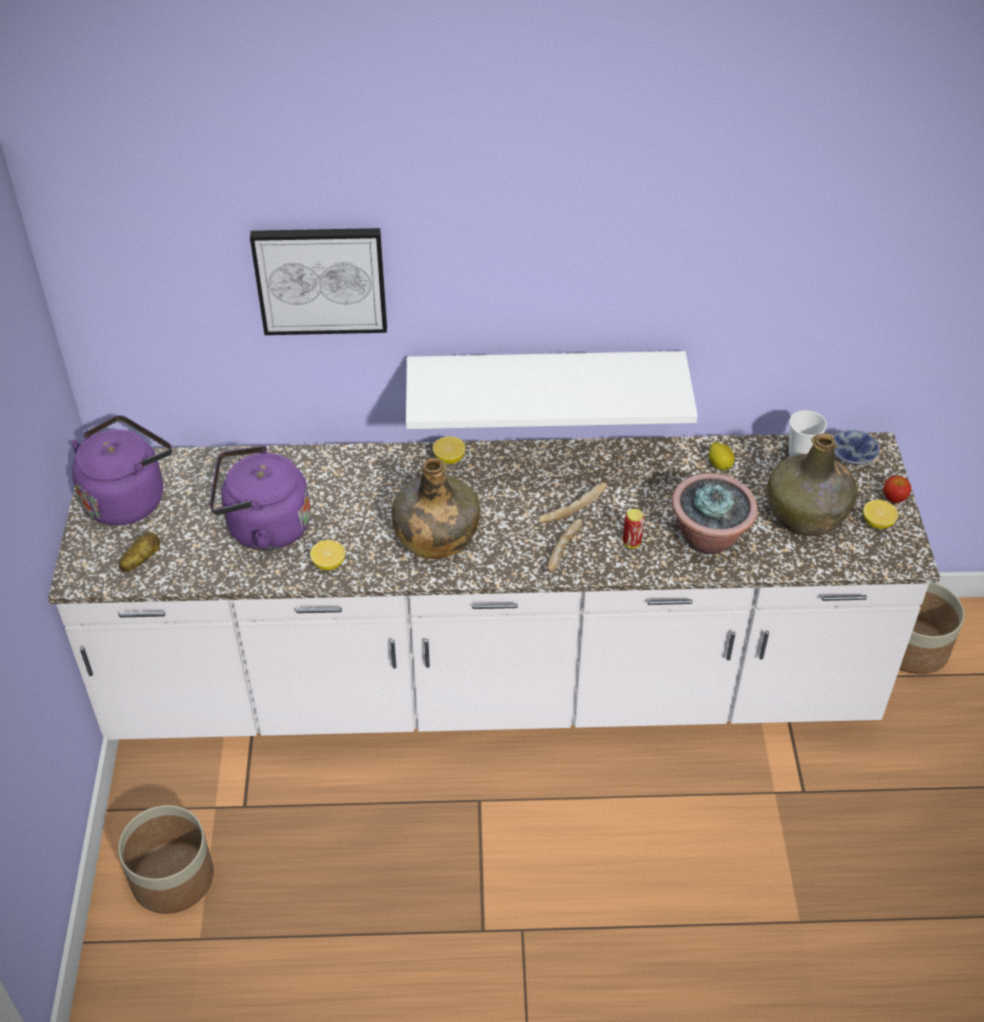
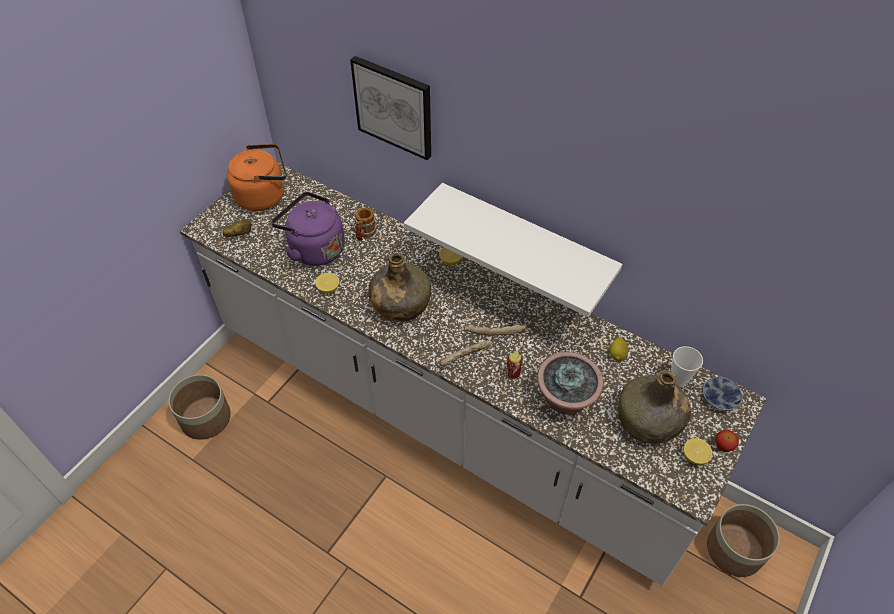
camera: 35 degrees right, 5 degrees up
(128, 498) = (264, 195): purple kettle -> orange kettle
(312, 479) = (364, 234): none -> mug

